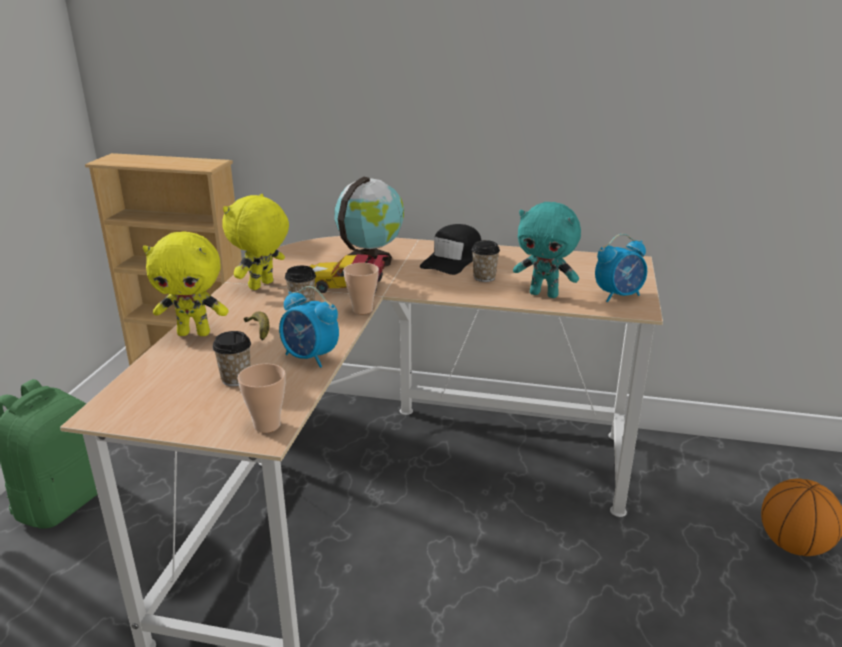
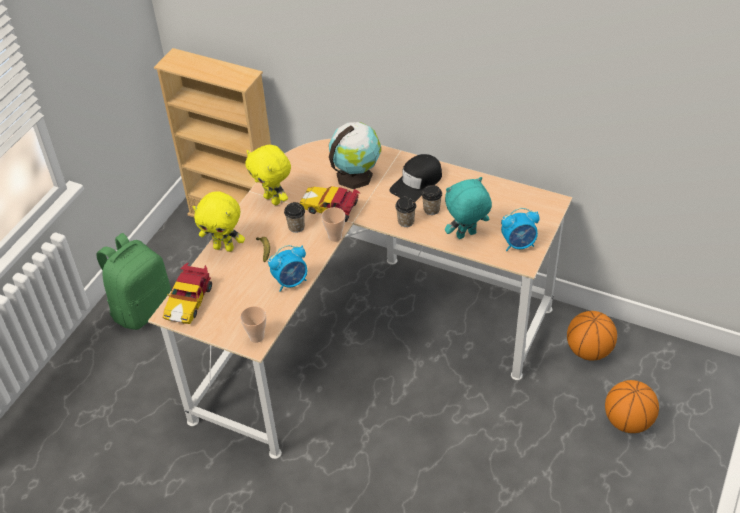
camera: 15 degrees right, 20 degrees up
(138, 395) = (189, 301): none -> toy car
(236, 379) = (244, 295): cup -> cup (406, 221)
(262, 286) = (273, 199): yellow plush toy -> yellow plush toy turned 90 degrees counterclockwise
(310, 357) = (291, 282): alarm clock -> alarm clock turned 75 degrees counterclockwise
(544, 294) = (466, 236): turquoise plush toy -> turquoise plush toy turned 120 degrees clockwise
(691, 472) = (588, 351): none -> basketball

